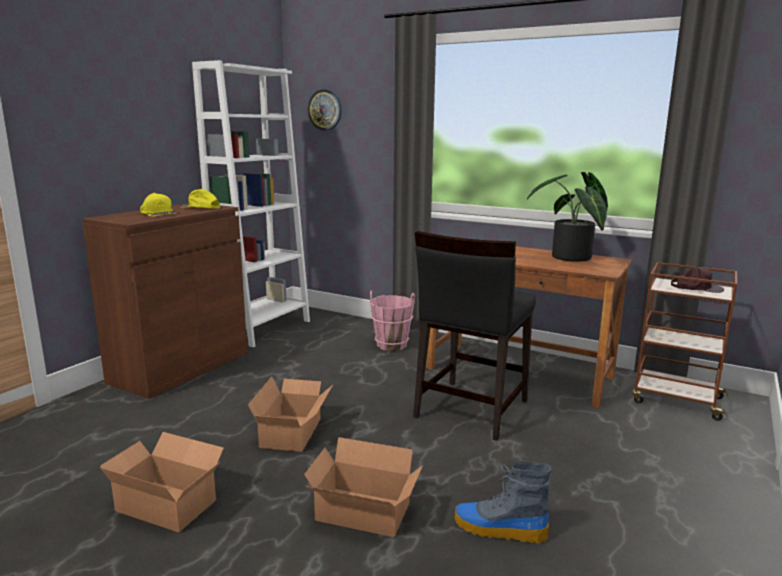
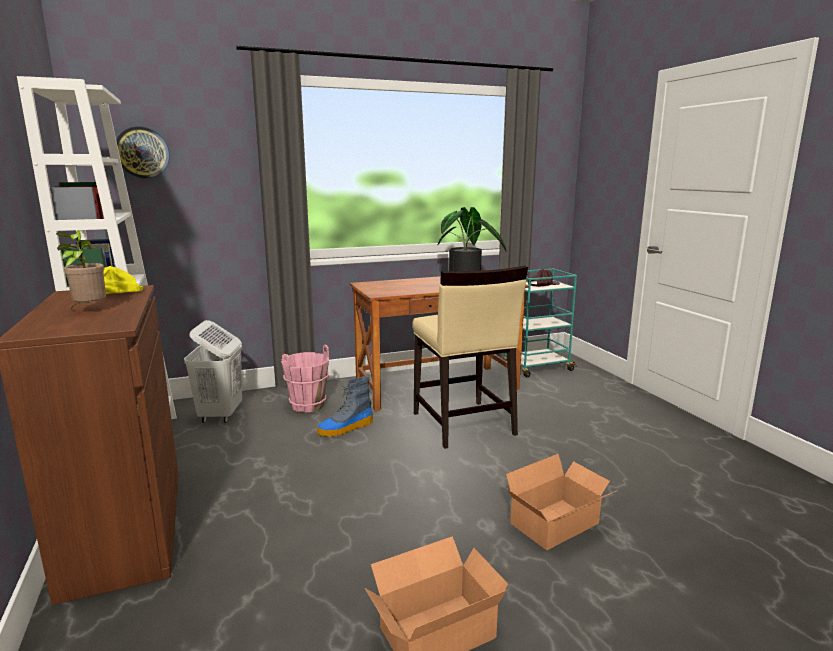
camera: 50 degrees left, 0 degrees up
(158, 213) = (89, 310): yellow cap -> potted plant
(294, 432) = (393, 508): cardboard box -> none
(332, 329) = (220, 415): none -> white laundry basket
(470, 409) = (463, 424): black chair -> beige chair
(499, 529) = (621, 481): boot -> boot (345, 428)
(675, 400) = (537, 367): brown cart -> turquoise cart

